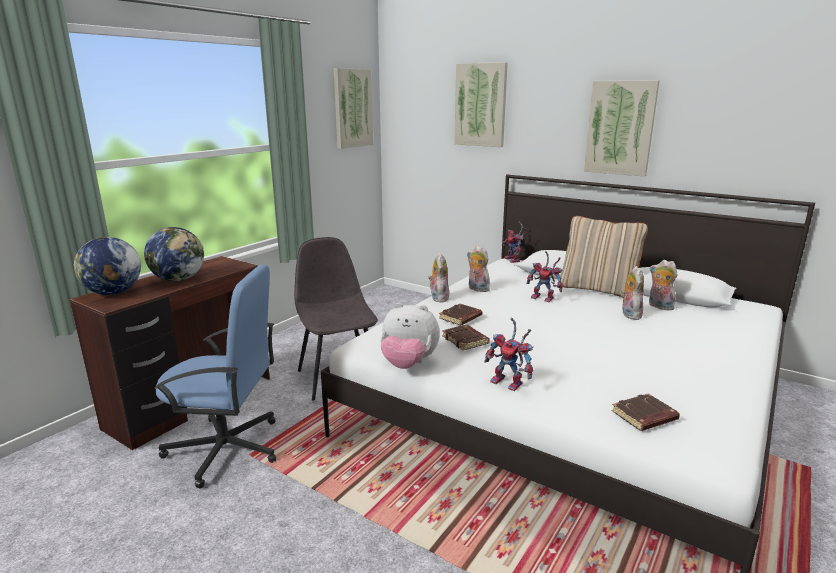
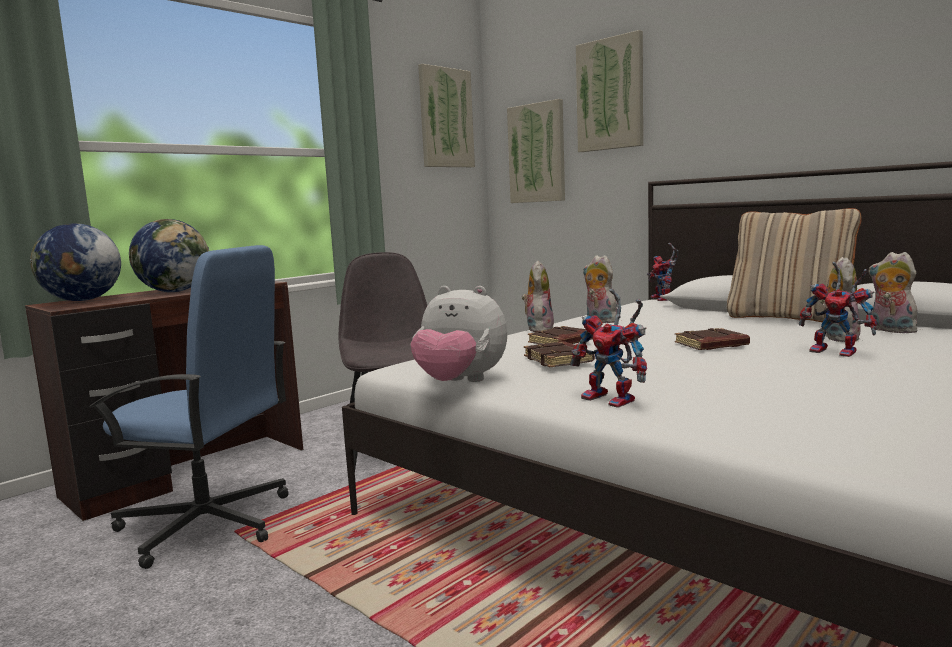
camera: 10 degrees right, 10 degrees down
(545, 298) = (700, 326): toy robot -> toy robot (838, 352)
(620, 128) = (809, 89): picture -> picture (537, 153)
(644, 417) = (852, 435): brown book -> brown book (711, 345)

